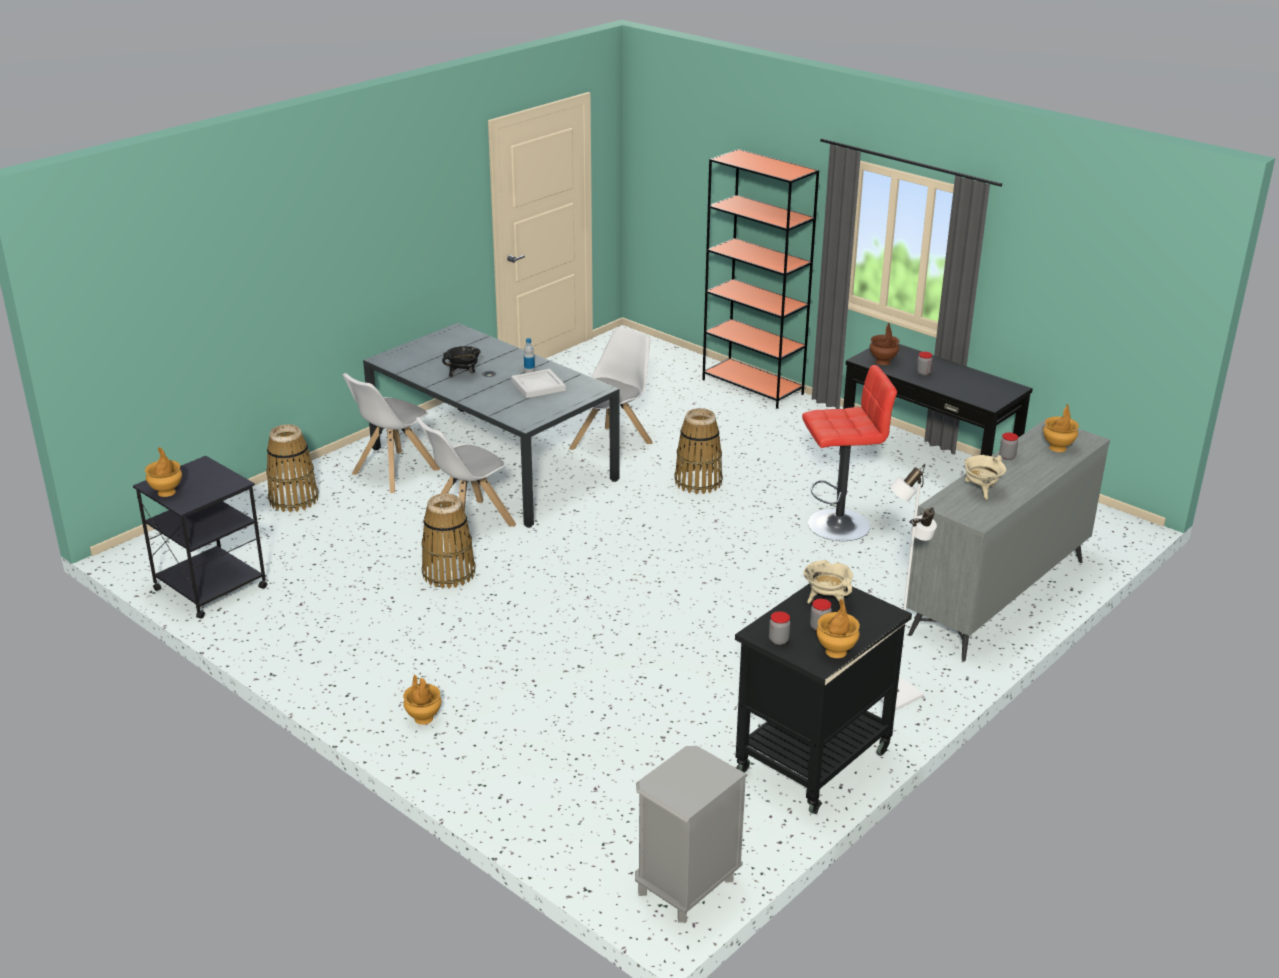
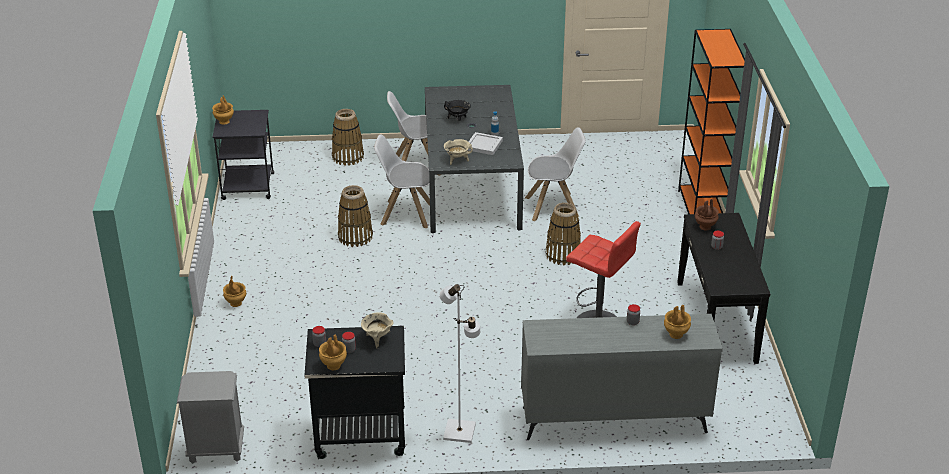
camera: 45 degrees right, 5 degrees up
(981, 491) = (574, 332): beige cooking pot -> beige cooking pot (457, 160)

